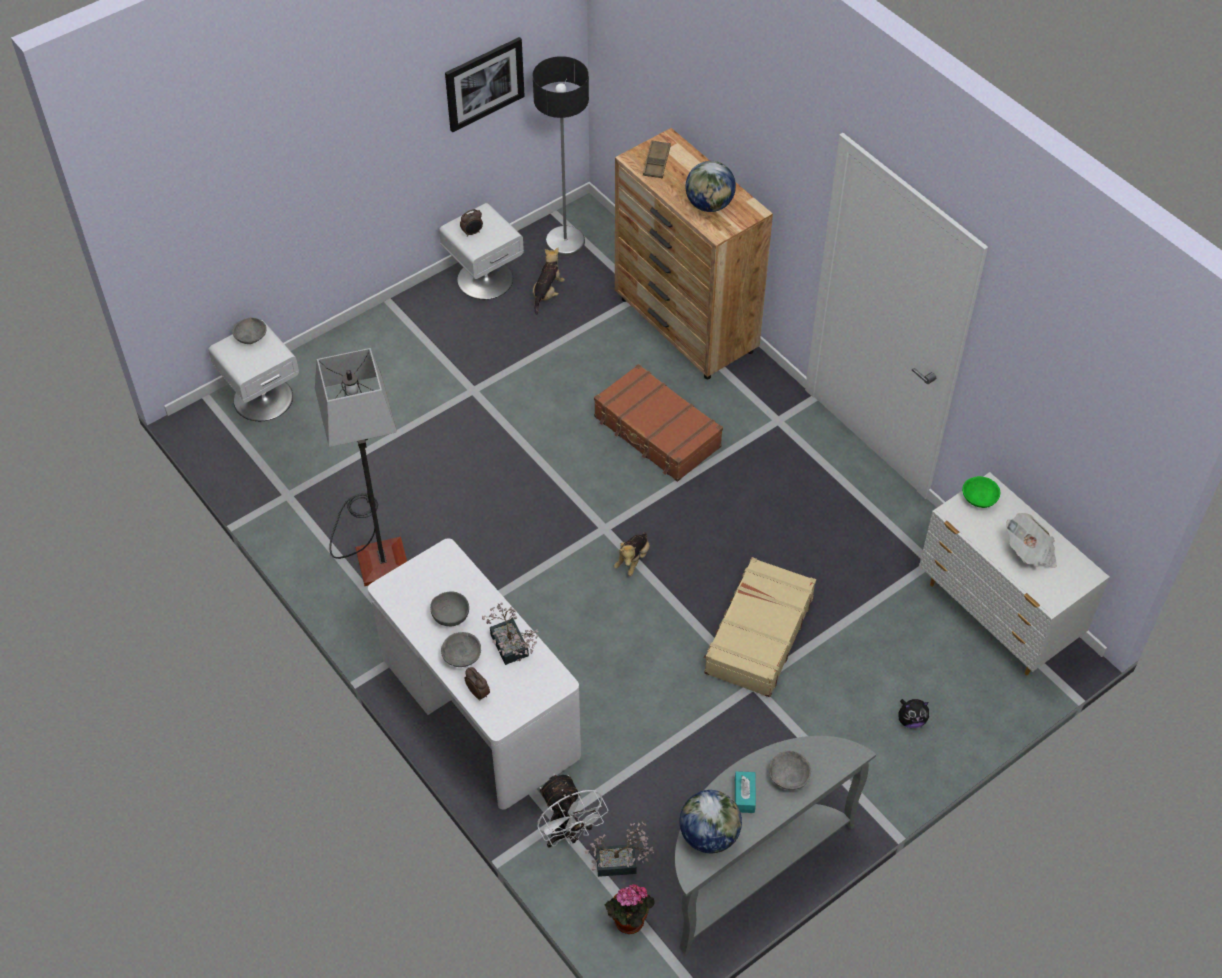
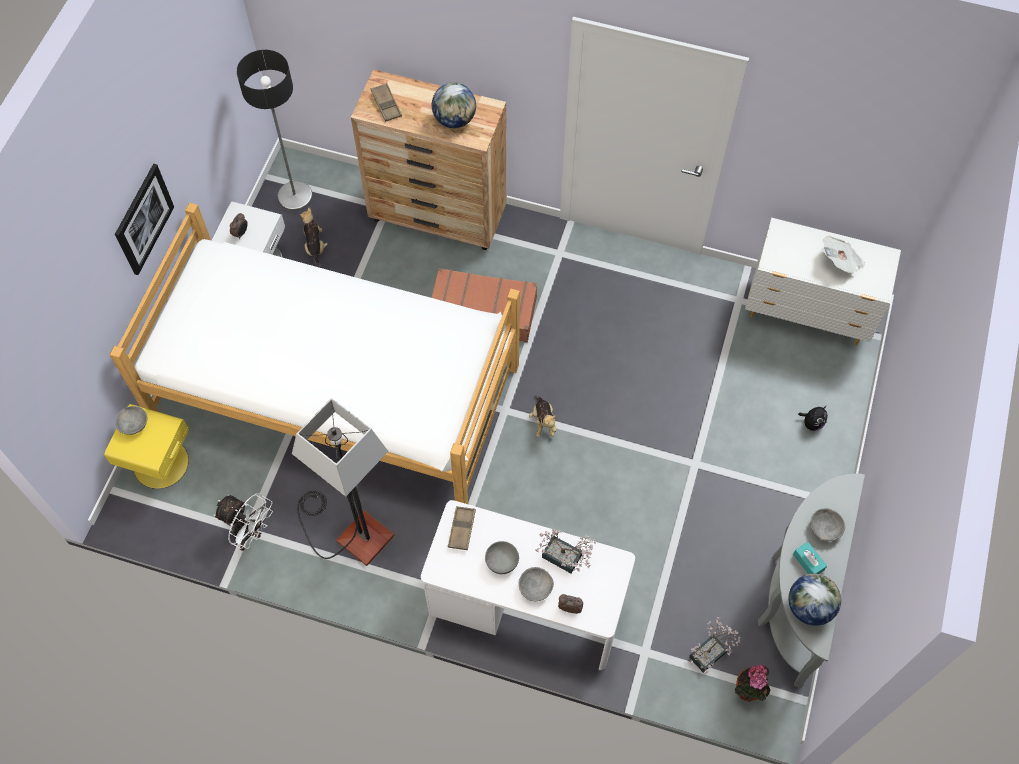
camera: 35 degrees left, 10 degrees up
(262, 398) = (160, 463): white nightstand -> yellow nightstand
(439, 568) = (461, 529): none -> brown tray
(461, 426) = (336, 393): none -> bed
(484, 83) = (202, 108): picture -> picture (143, 219)
(568, 833) = (659, 655): white fan -> white fan (250, 533)
(758, 635) = (670, 425): beige suitcase -> none
(978, 499) = (780, 242): green bowl -> none

